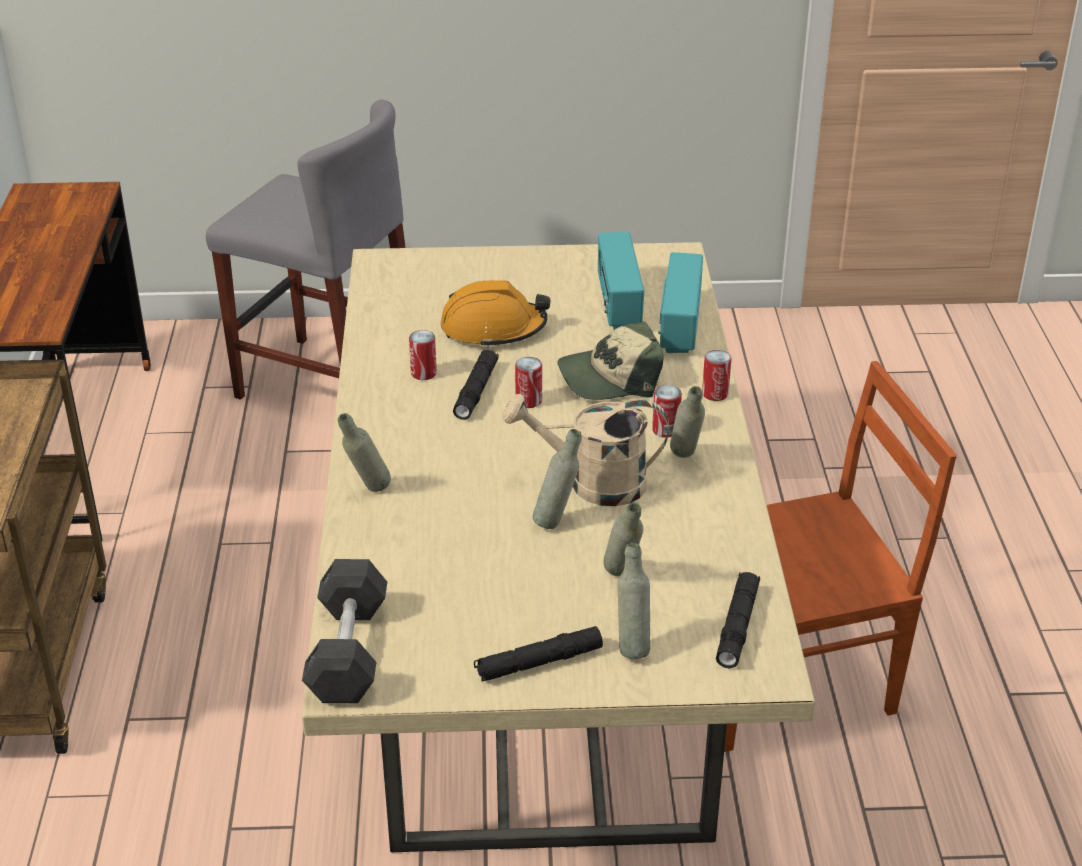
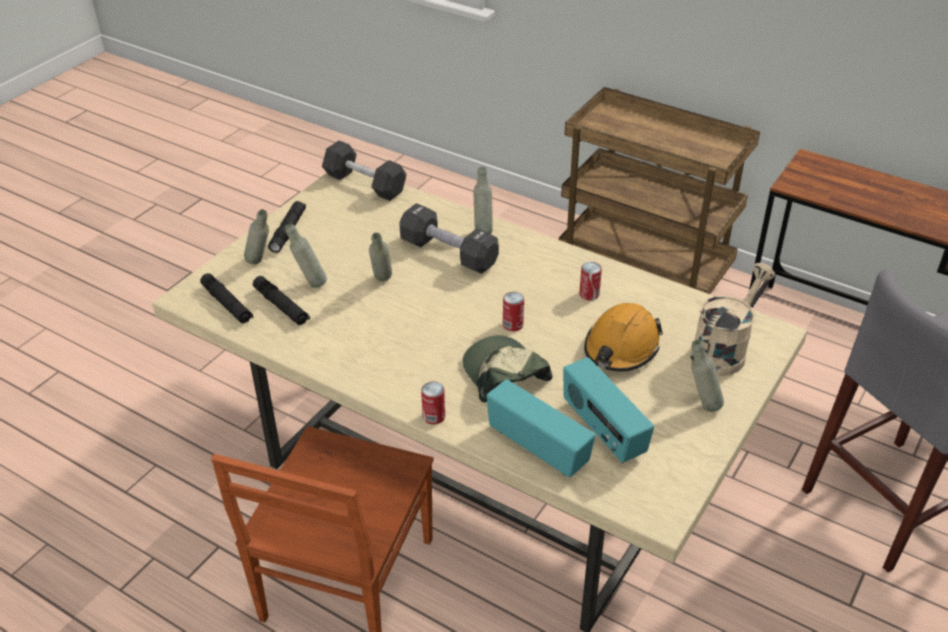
camera: 125 degrees right, 5 degrees up
(445, 496) = (448, 253): none -> black dumbbell
(476, 391) = (546, 307): black flashlight -> black flashlight (281, 306)
(593, 484) = (399, 311): beige watering can -> beige watering can (723, 350)
(610, 378) = (504, 375): cap -> cap turned 45 degrees counterclockwise
(617, 305) = (602, 430): radio -> radio turned 150 degrees counterclockwise
(665, 430) = (418, 369): can -> none
(685, 459) = (379, 361): grey bottle -> grey bottle (702, 405)

